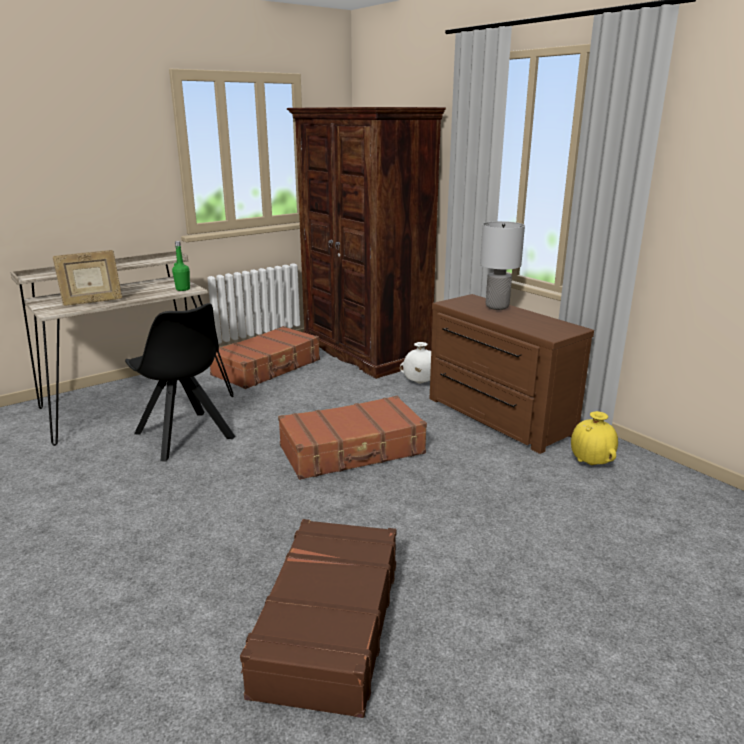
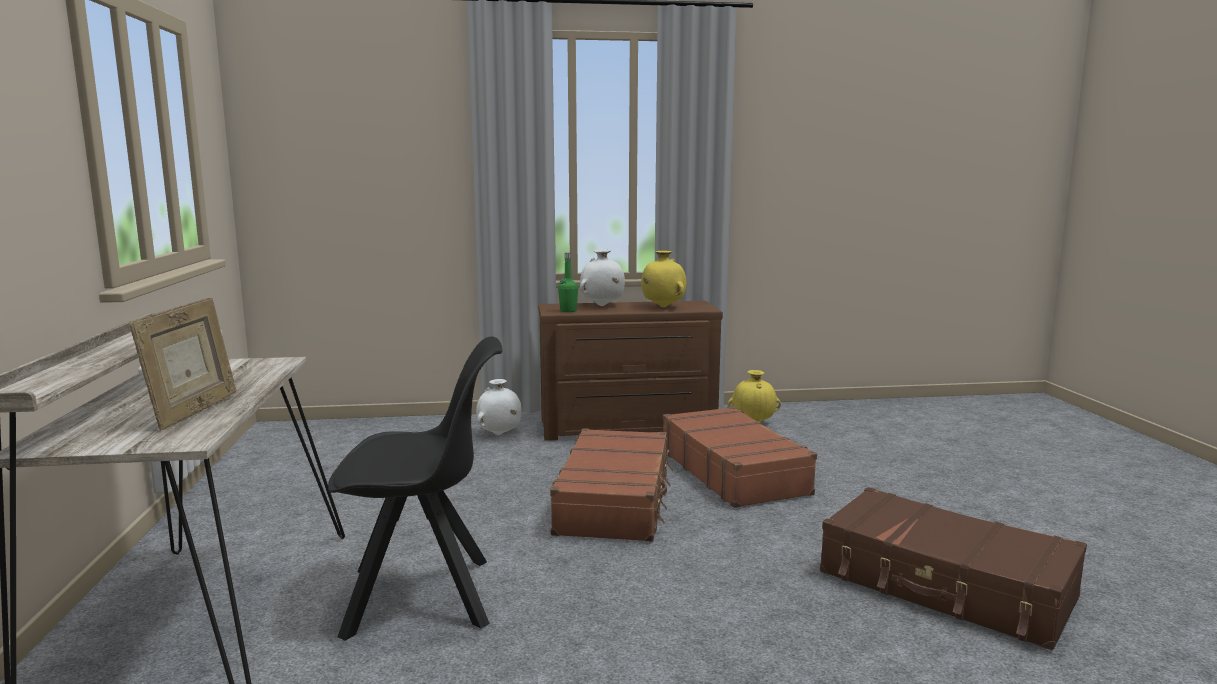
camera: 60 degrees left, 10 degrees down
(183, 289) = (266, 365): green bottle -> green bottle (568, 311)
(267, 368) = (286, 497): brown suitcase -> brown suitcase (734, 472)
(364, 351) = (354, 436): brown wardrobe -> none
(496, 308) = (602, 306): grey table lamp -> white vase
(529, 323) = (663, 307): none -> yellow vase

